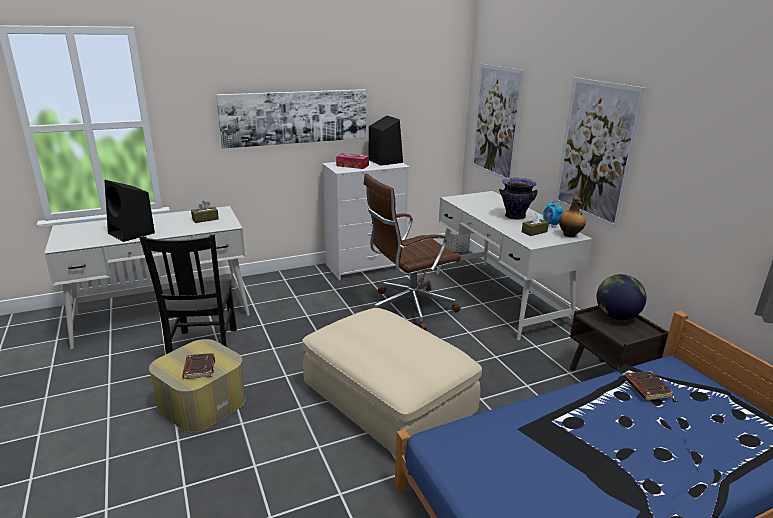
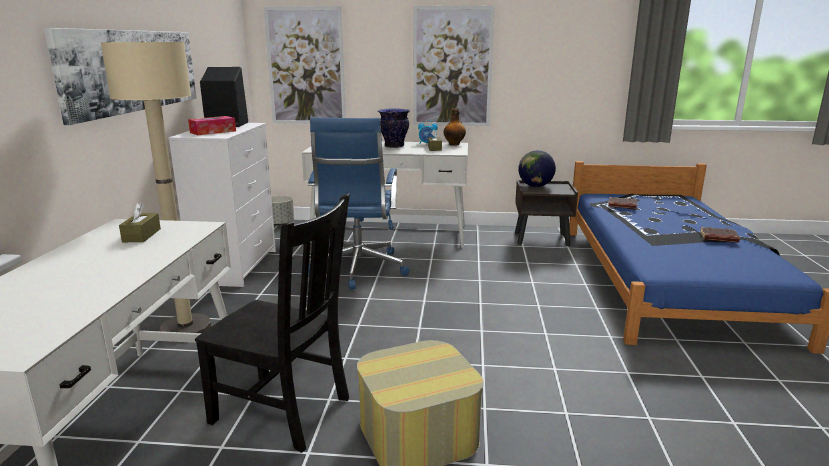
camera: 60 degrees left, 5 degrees down
(132, 233) = (93, 284): black speaker -> none
(199, 368) = (435, 371): brown book -> brown book (718, 238)
(271, 286) = (186, 329): none -> beige floor lamp
(389, 401) = (506, 318): beige ottoman -> none
(408, 308) = (357, 270): brown office chair -> blue office chair

